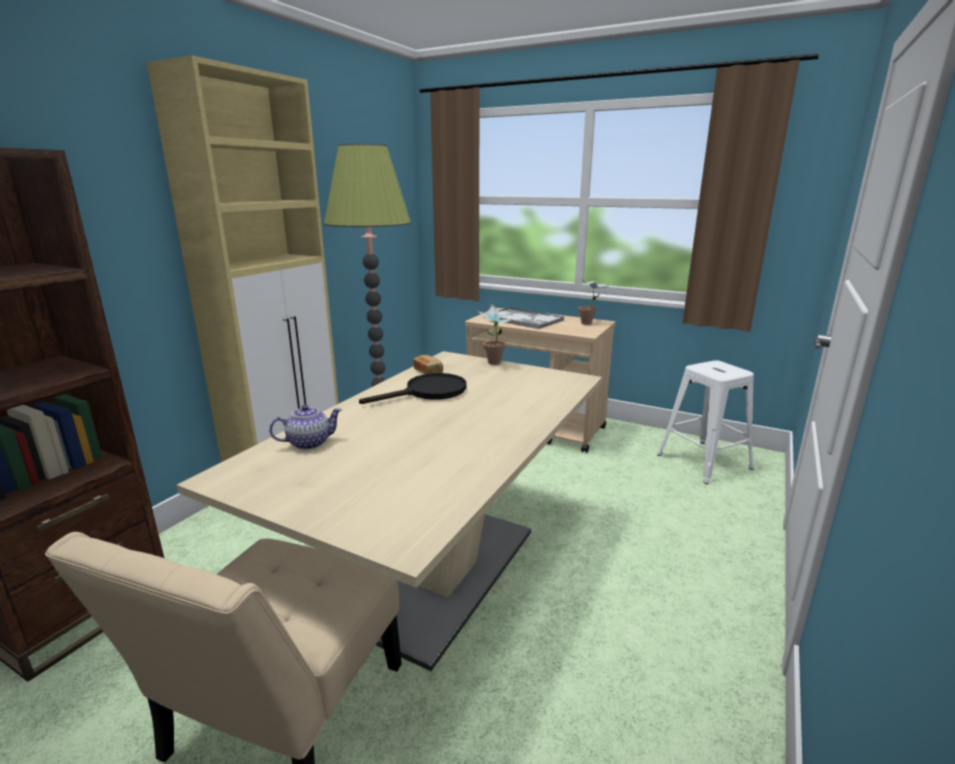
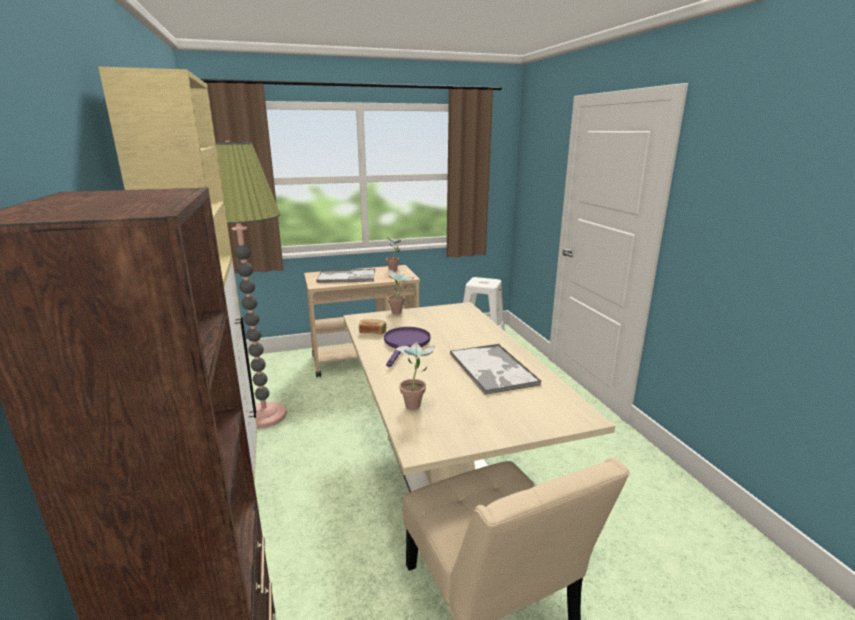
camera: 45 degrees left, 0 degrees up
(308, 443) = (416, 403): teapot -> potted plant
(428, 392) = (405, 344): black frying pan -> purple frying pan
(446, 448) = (493, 369): none -> tray

